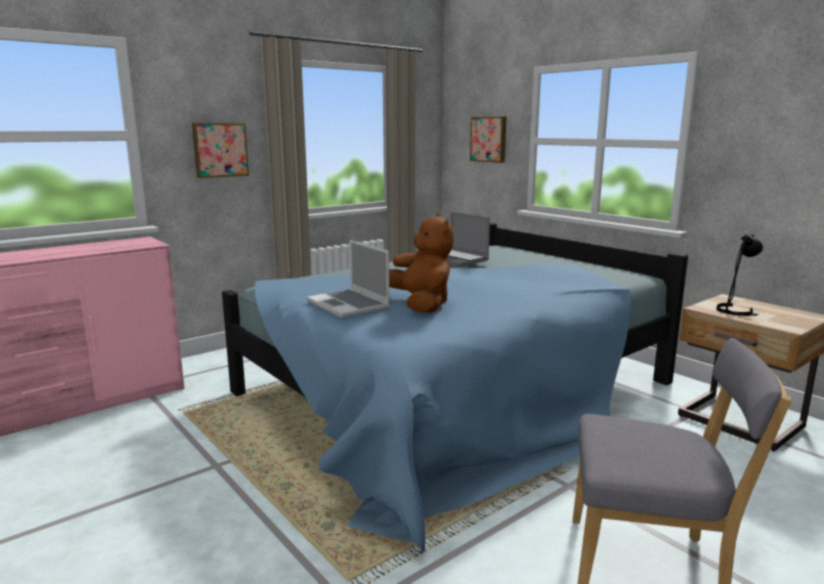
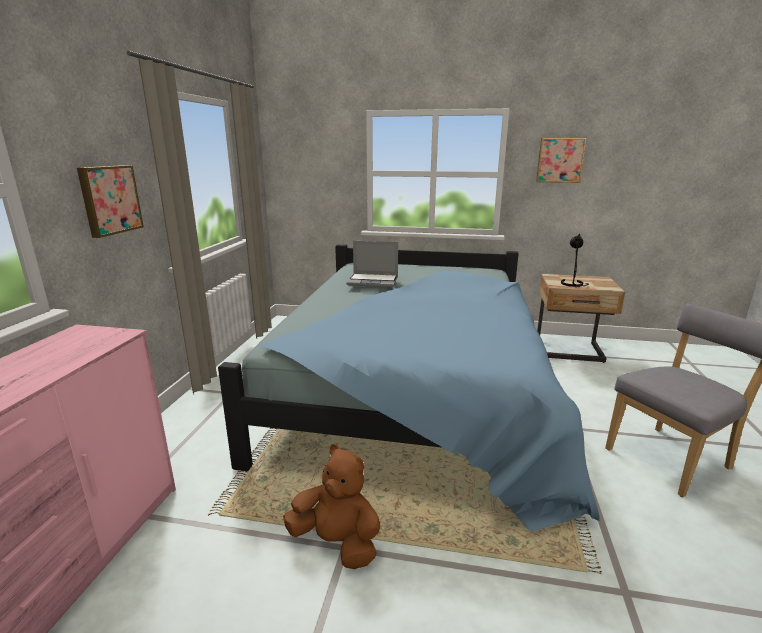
camera: 40 degrees left, 5 degrees up
(349, 305) = (410, 344): laptop -> none
(421, 304) = (454, 328): brown plush toy -> brown plush toy (337, 542)
(489, 139) = (321, 172): picture -> picture (560, 160)

